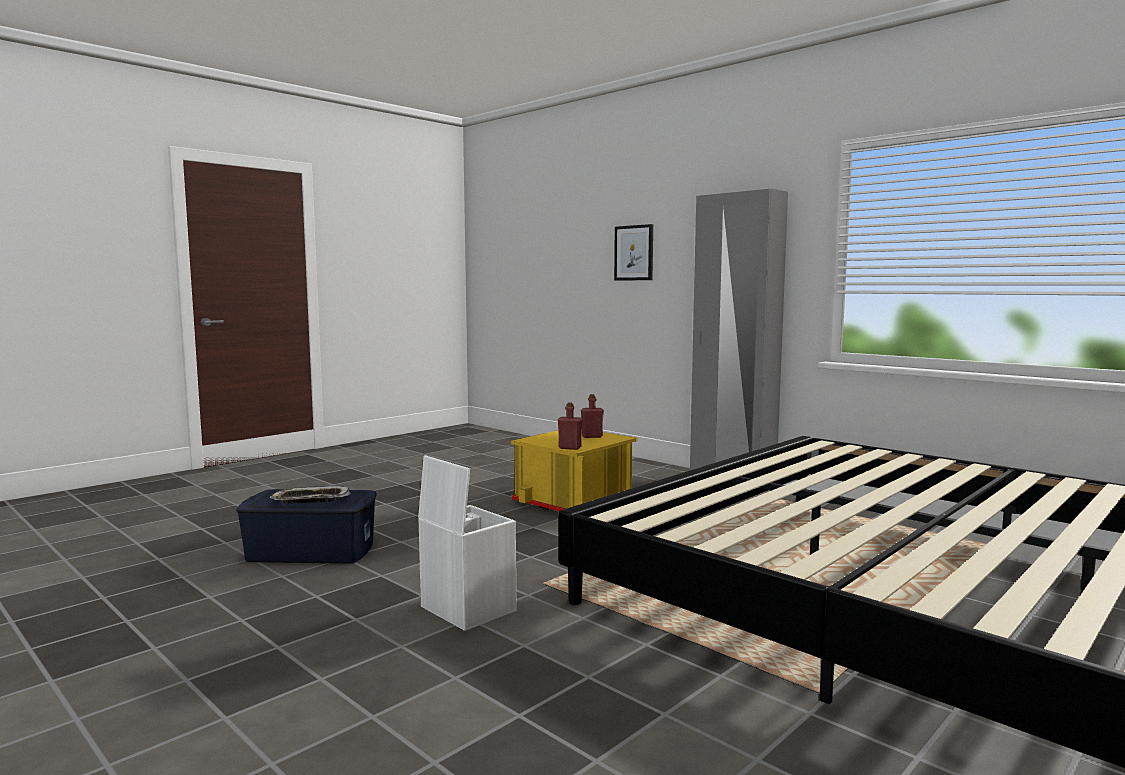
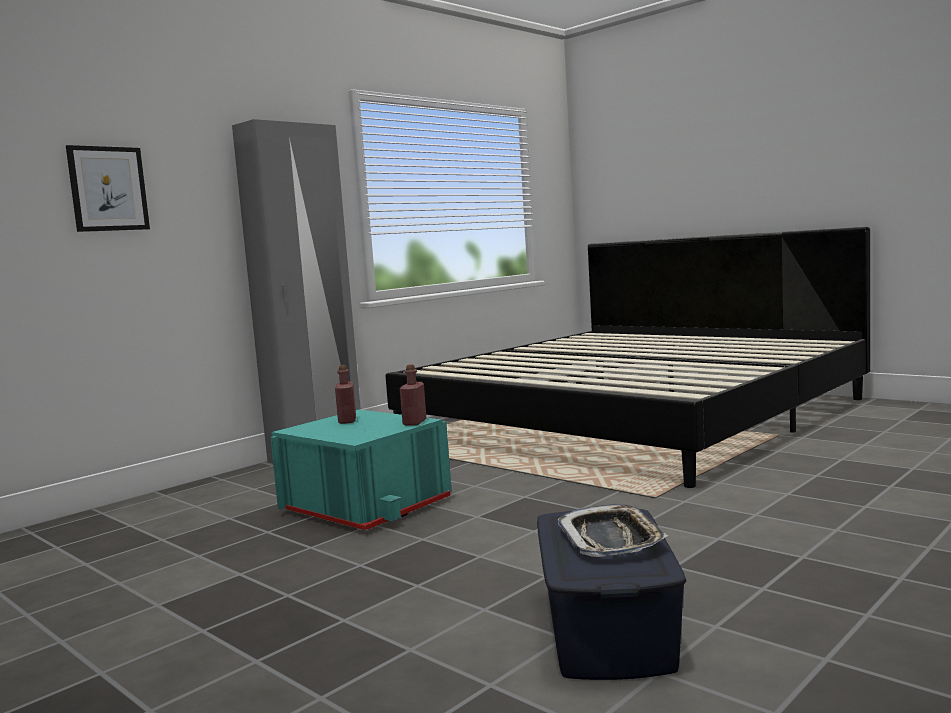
camera: 90 degrees left, 0 degrees up
(466, 608) = (735, 518): white storage box -> none
(575, 500) = (366, 506): yellow storage box -> turquoise storage box

